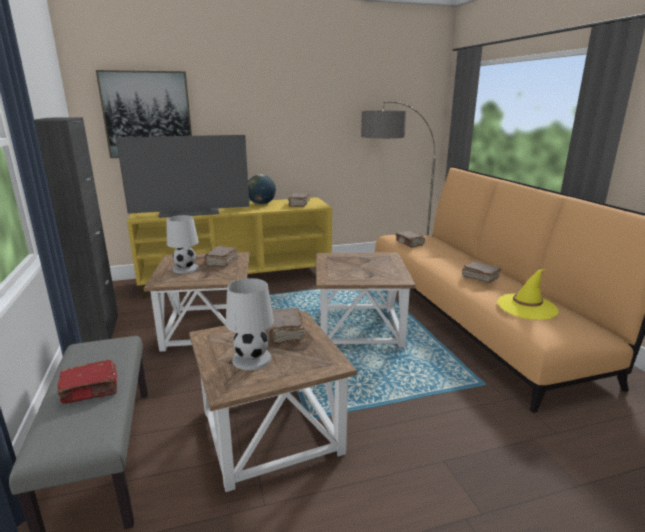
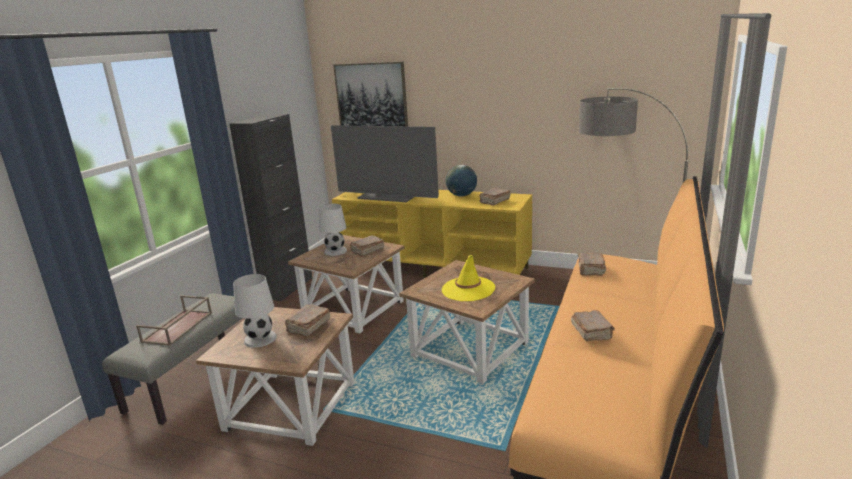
camera: 40 degrees right, 0 degrees up
(91, 390) = (178, 327): red book -> brown tray
(527, 307) = (577, 381): yellow hat -> yellow hat (468, 289)

